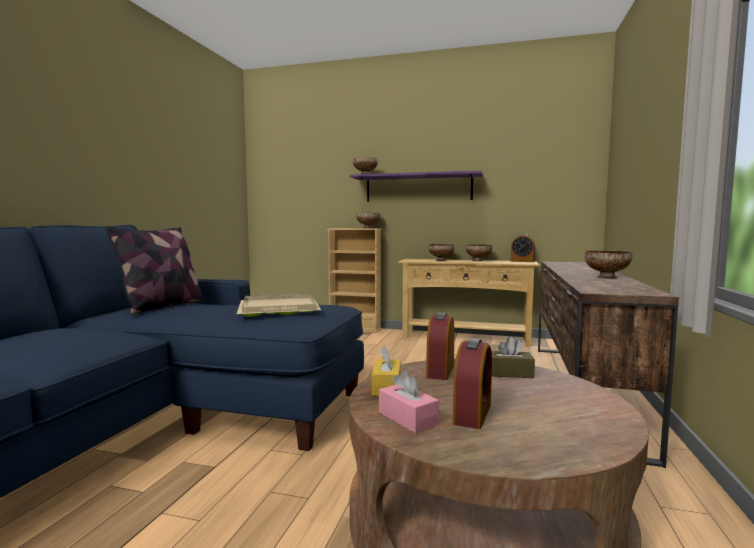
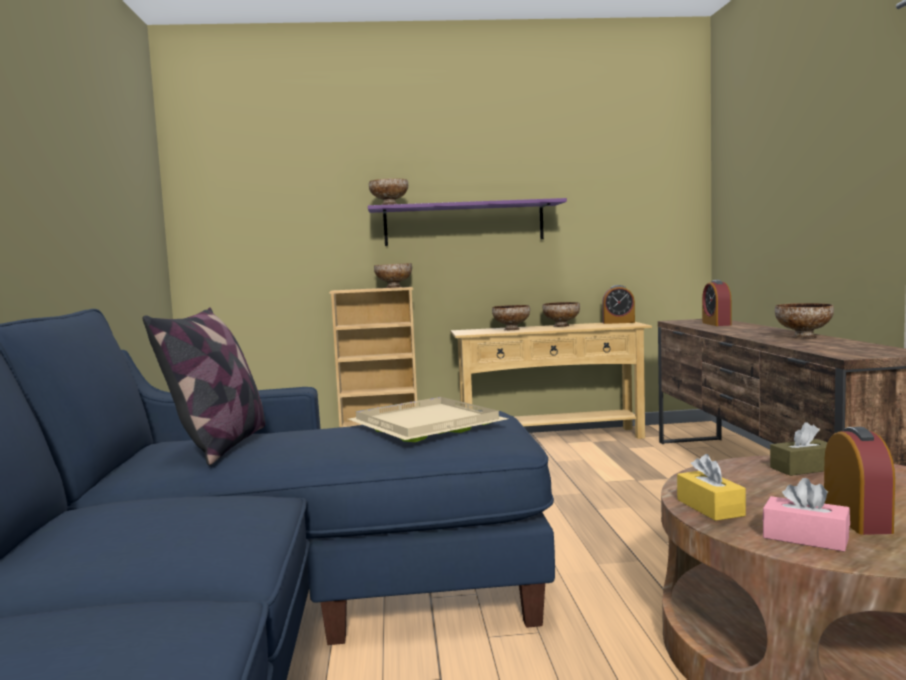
camera: 20 degrees left, 0 degrees up
(440, 371) = (729, 478): alarm clock -> alarm clock (716, 324)

